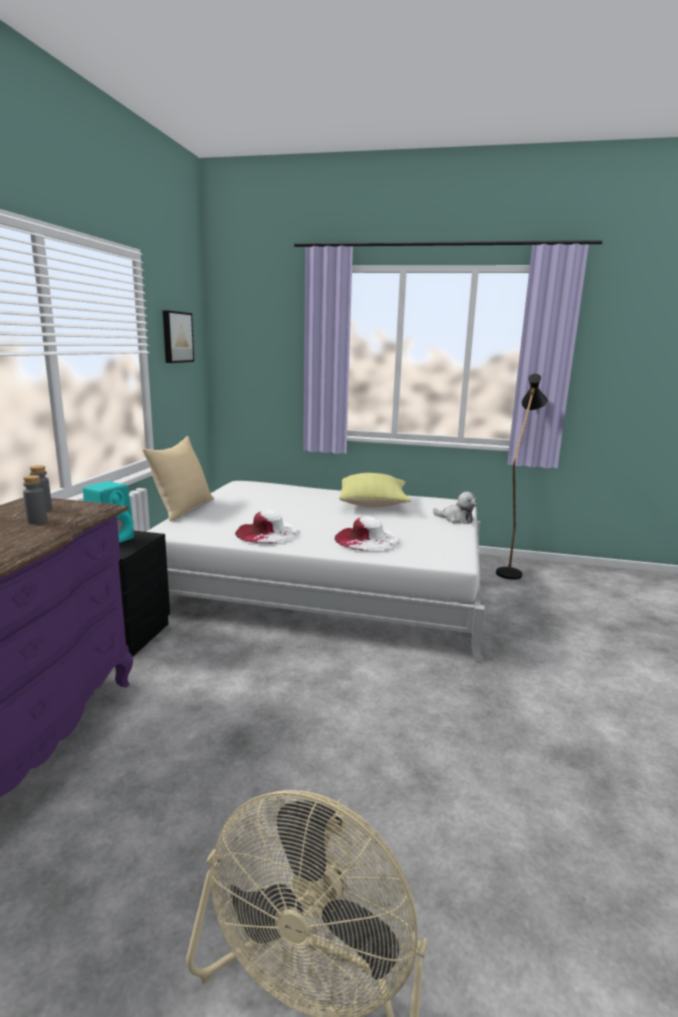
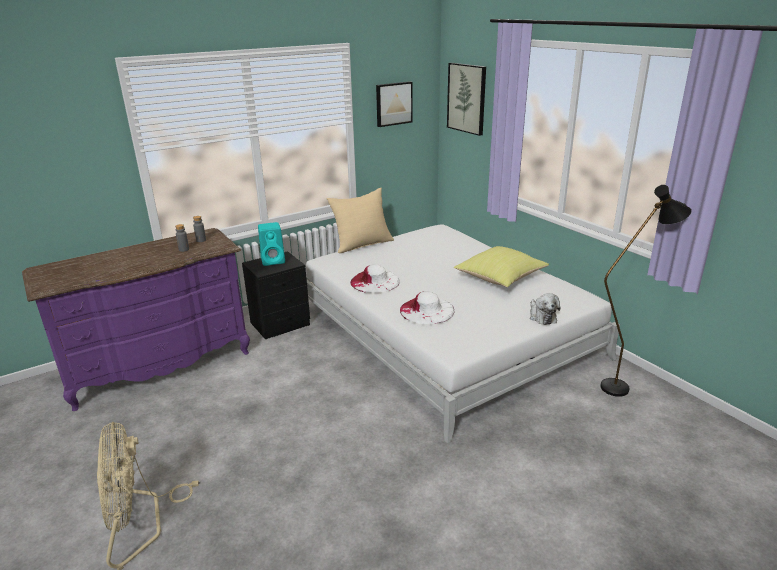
camera: 45 degrees right, 10 degrees up
(253, 334) = (467, 98): none -> picture

